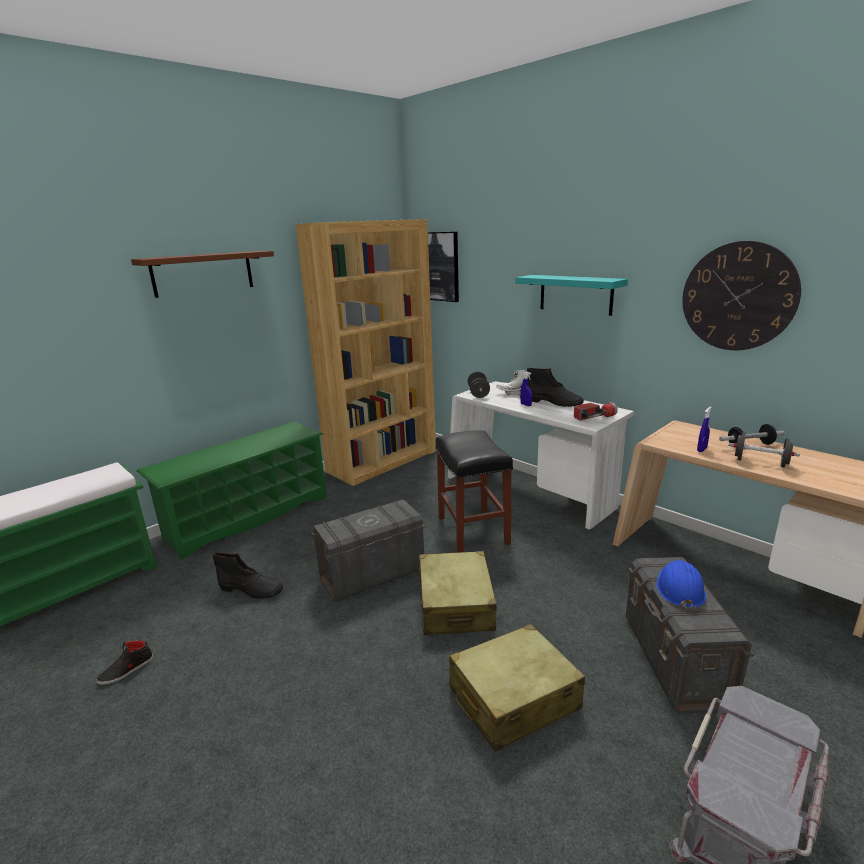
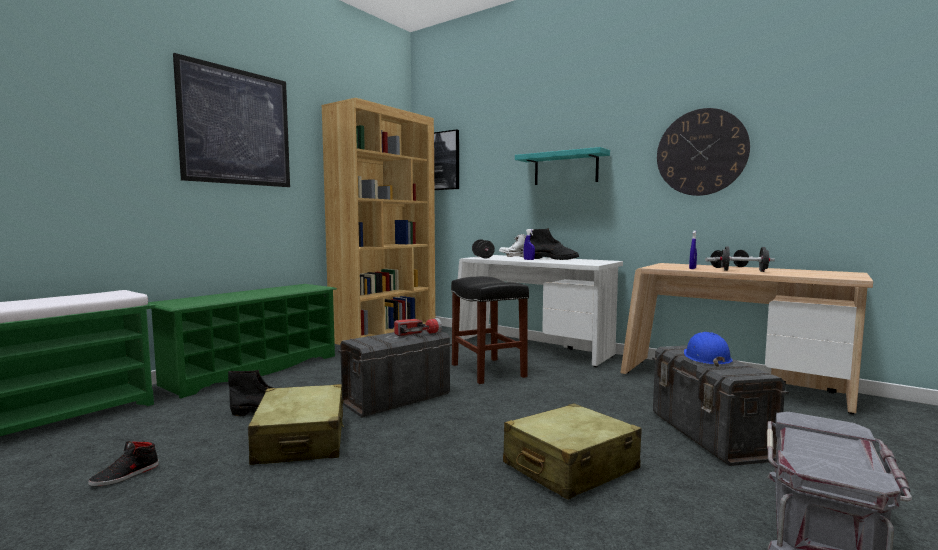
camera: 10 degrees left, 15 degrees down
(203, 273) = (236, 127): brown shelf -> picture
(456, 604) = (488, 413): beige suitcase -> beige suitcase (301, 440)
(595, 417) = (593, 262): flashlight -> flashlight (417, 334)

